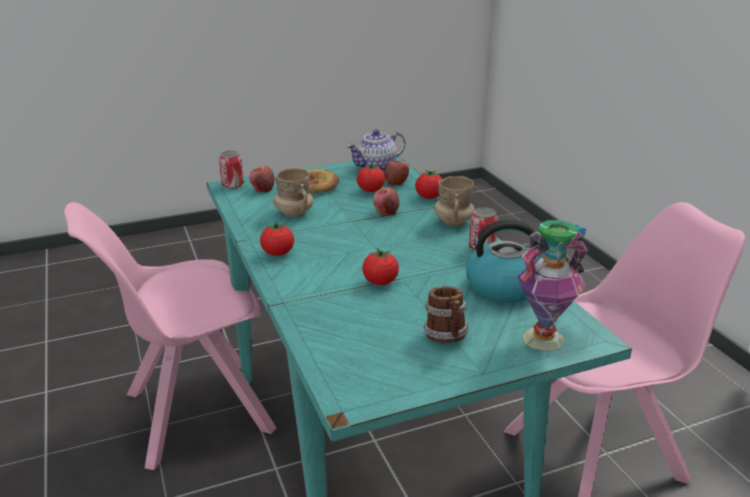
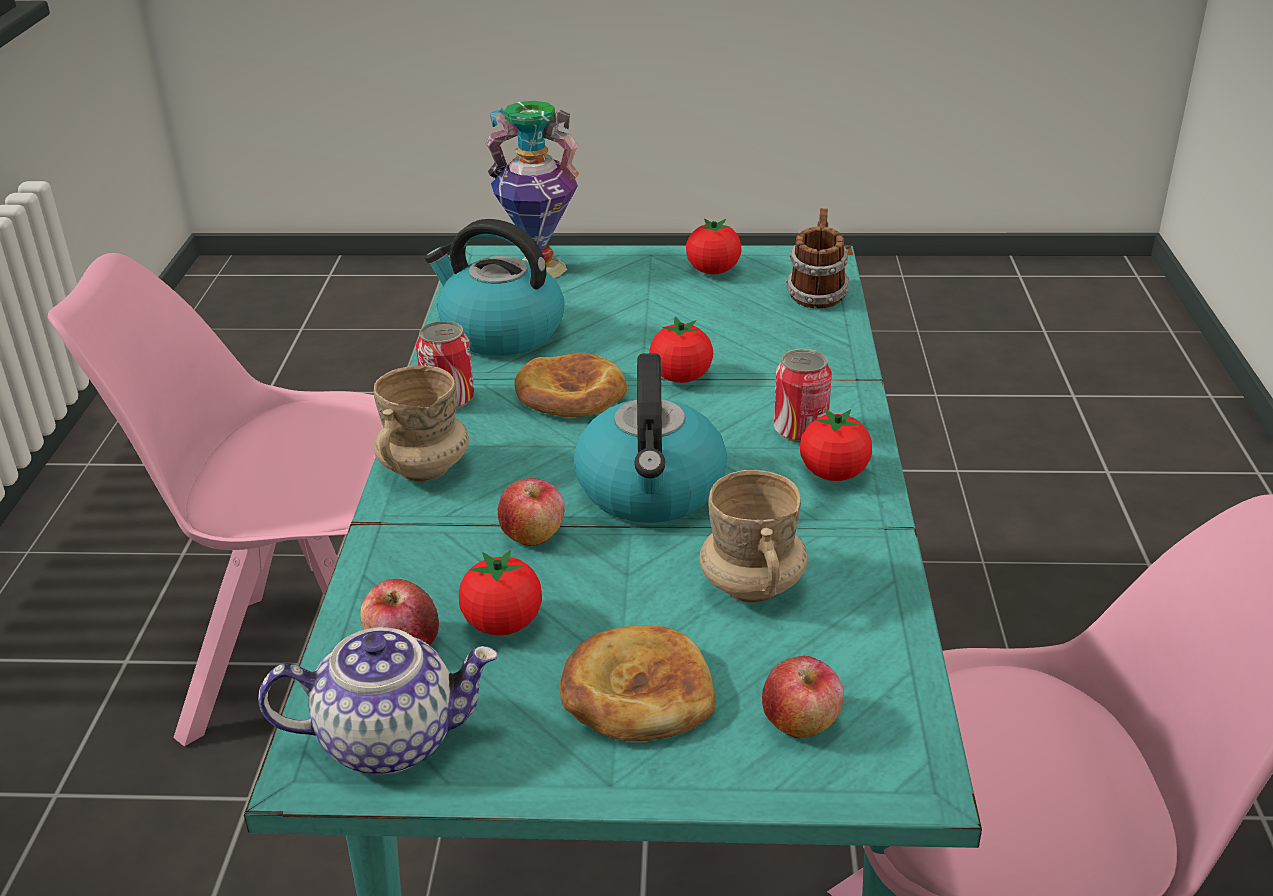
camera: 155 degrees left, 5 degrees up
(232, 185) = (892, 772): can -> can (800, 430)
(353, 232) = (651, 490): none -> kettle
(427, 262) = (571, 394): none -> bread
(429, 197) = (388, 557): tomato -> tomato (713, 271)
(447, 337) = (655, 291): mug -> mug (816, 295)

